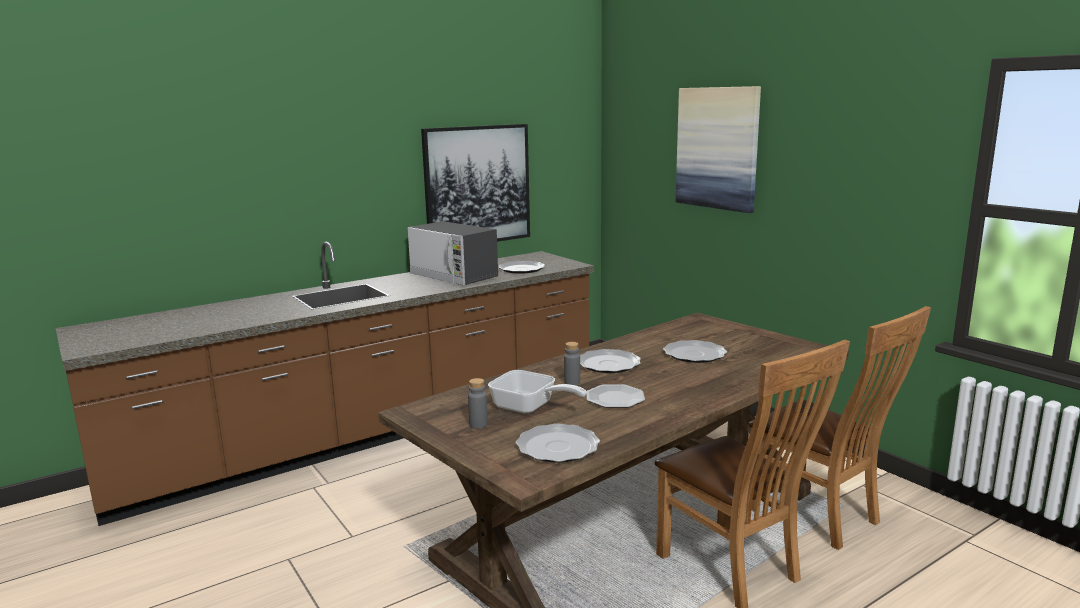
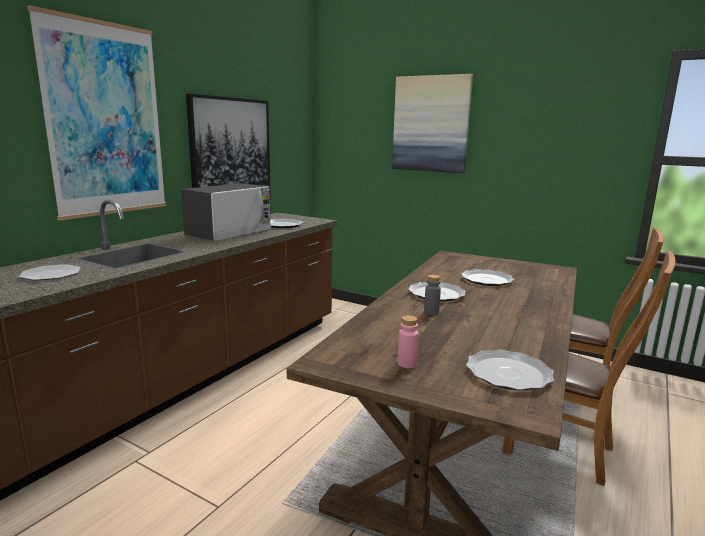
camera: 25 degrees left, 0 degrees up
(333, 165) = (105, 120): none -> picture
(454, 276) = (230, 233): microwave -> microwave turned 75 degrees counterclockwise
(478, 424) = (406, 364): grey bottle -> pink bottle
(529, 408) = (429, 340): frying pan -> none
(615, 398) = (485, 321): plate -> plate (51, 274)

